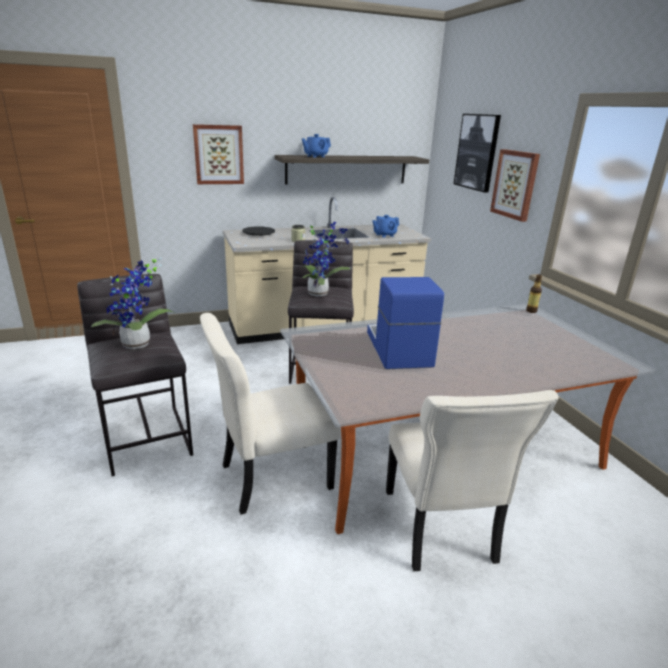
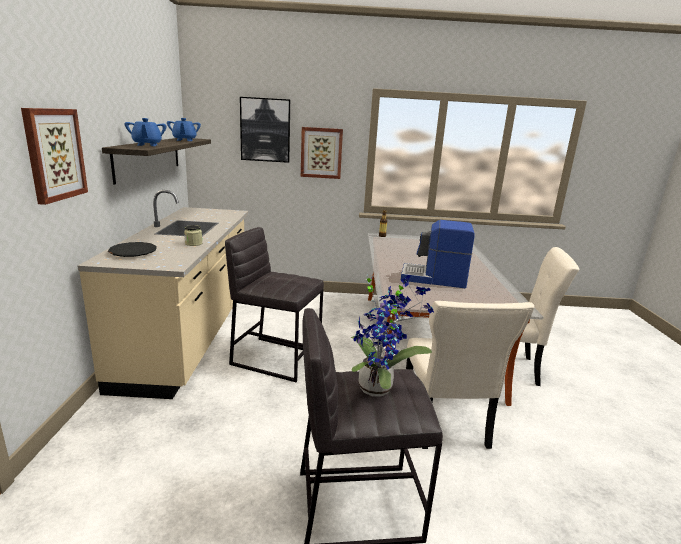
camera: 70 degrees left, 5 degrees down
(320, 293) = (286, 280): potted plant -> none
(384, 235) = (219, 218): blue teapot -> blue teapot (184, 140)

